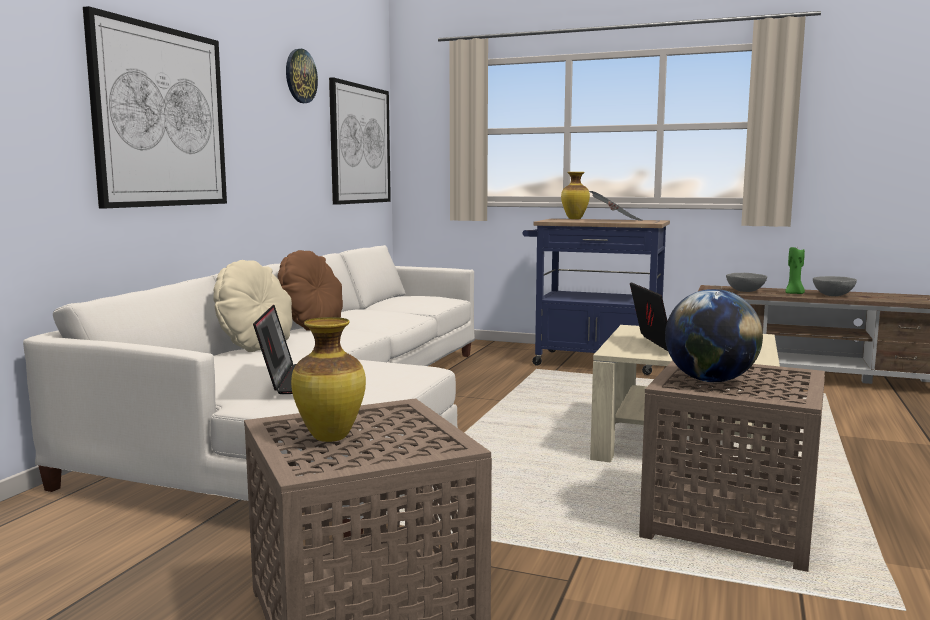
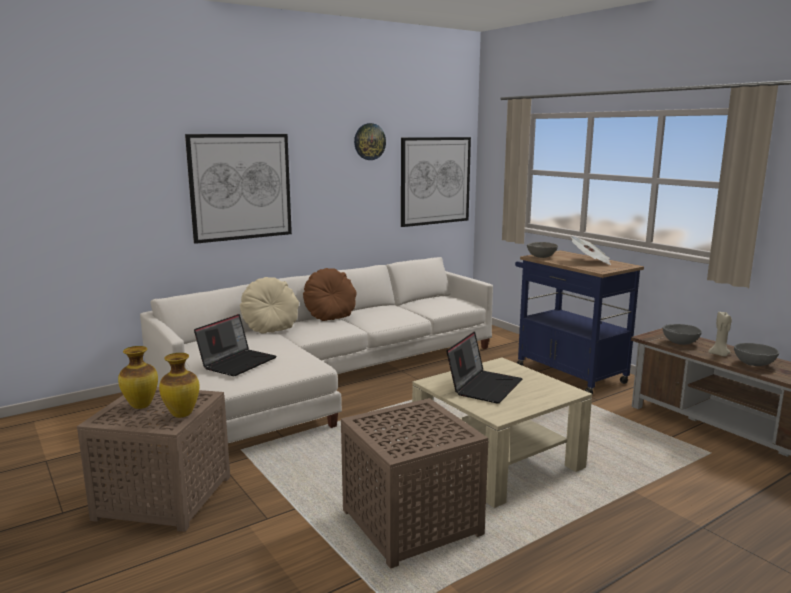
camera: 35 degrees right, 5 degrees up
(557, 221) = (541, 257): none -> grey bowl
(574, 219) = (570, 254): vase -> vase (182, 414)
(710, 380) = (391, 423): globe -> none
(794, 294) = (719, 354): green candle -> beige candle

